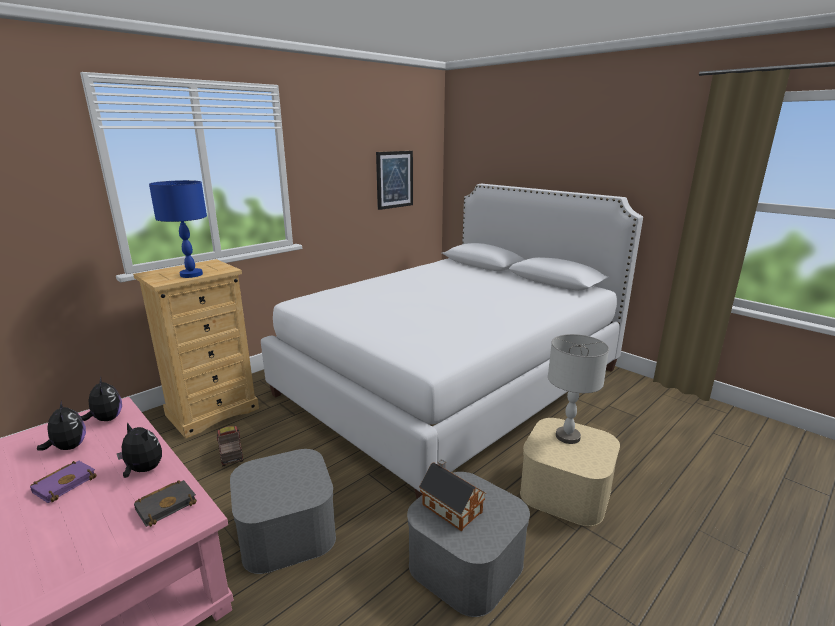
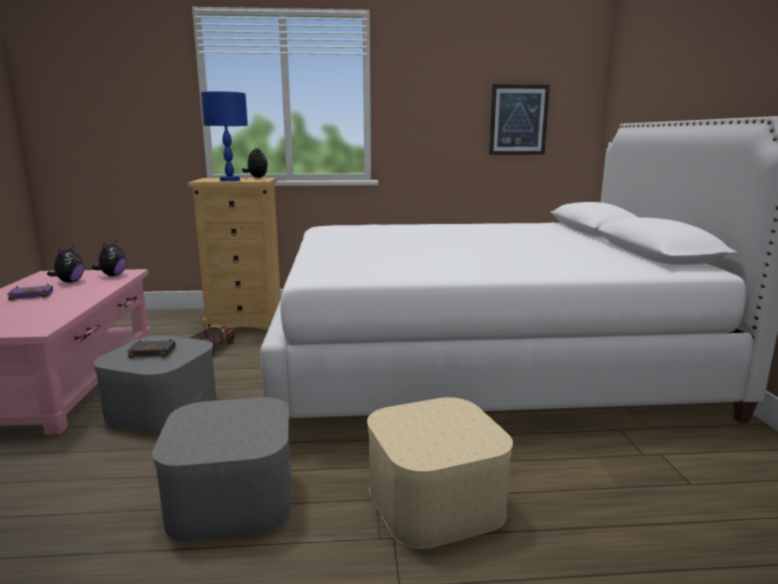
camera: 40 degrees right, 5 degrees down
(143, 470) = (70, 301): plush toy -> plush toy (256, 177)
(167, 504) = (41, 319): black book -> black book (154, 352)
(450, 506) = (220, 417): toy house -> none
(568, 436) = (449, 421): grey table lamp -> none

